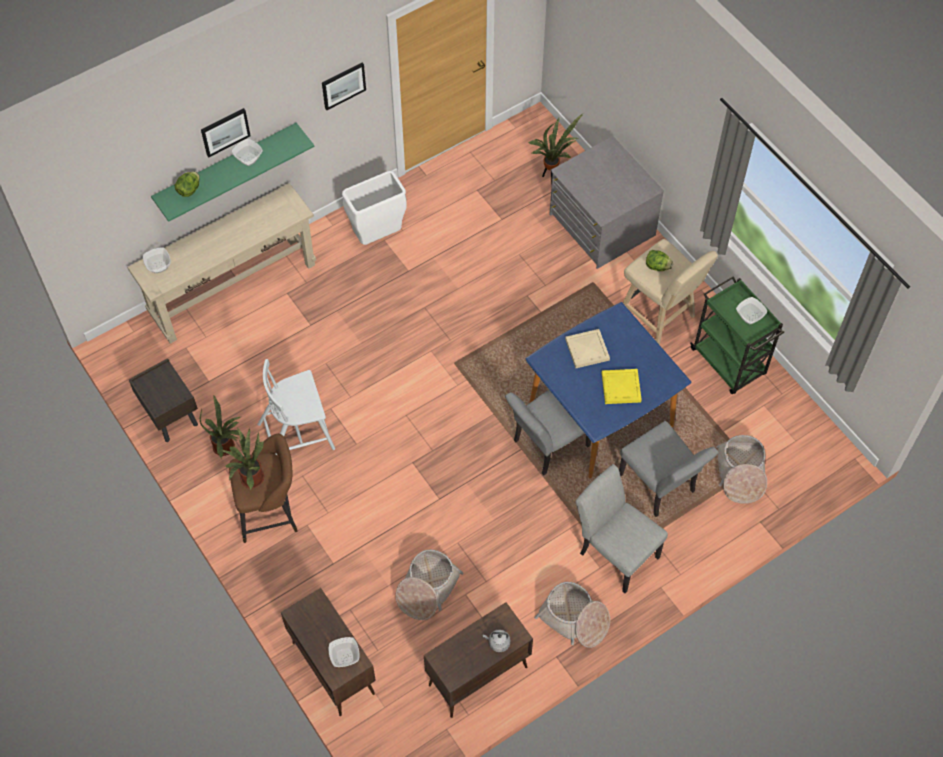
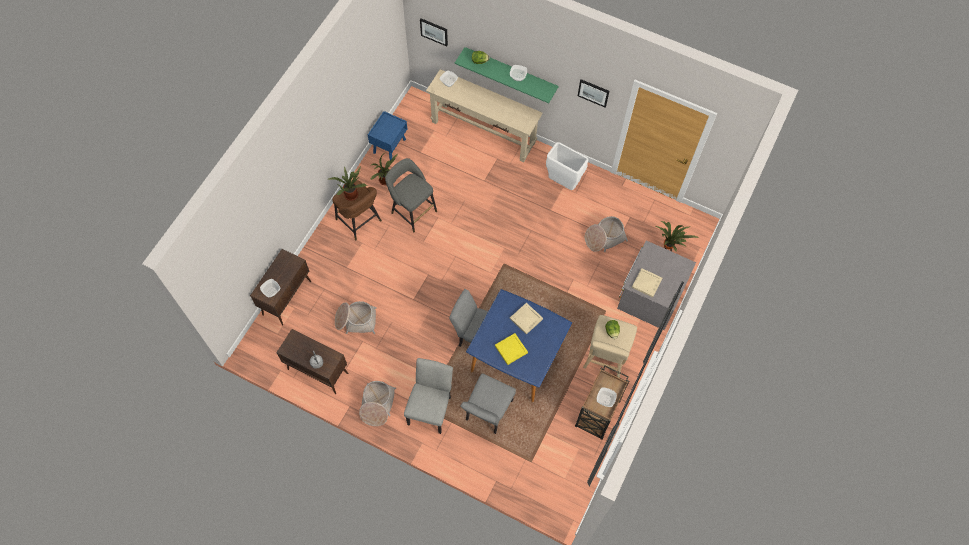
camera: 60 degrees right, 5 degrees up
(170, 415) = (389, 146): brown nightstand -> blue nightstand
(225, 131) = (515, 52): picture -> picture (434, 31)
(298, 435) = (412, 210): white chair -> grey stool
(610, 200) = (646, 283): none -> beige tray
(729, 363) = (597, 414): green cart -> brown cart
(740, 474) = (522, 455): basket -> basket (604, 238)

